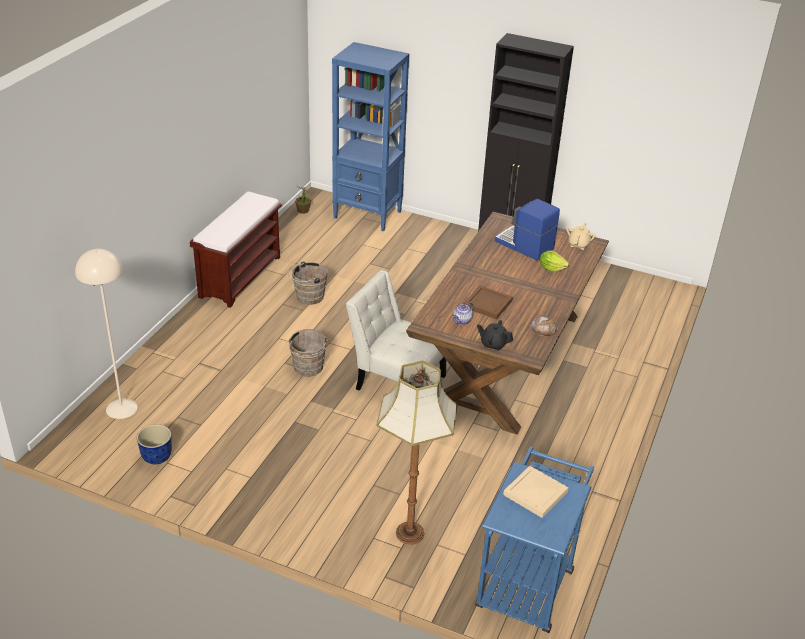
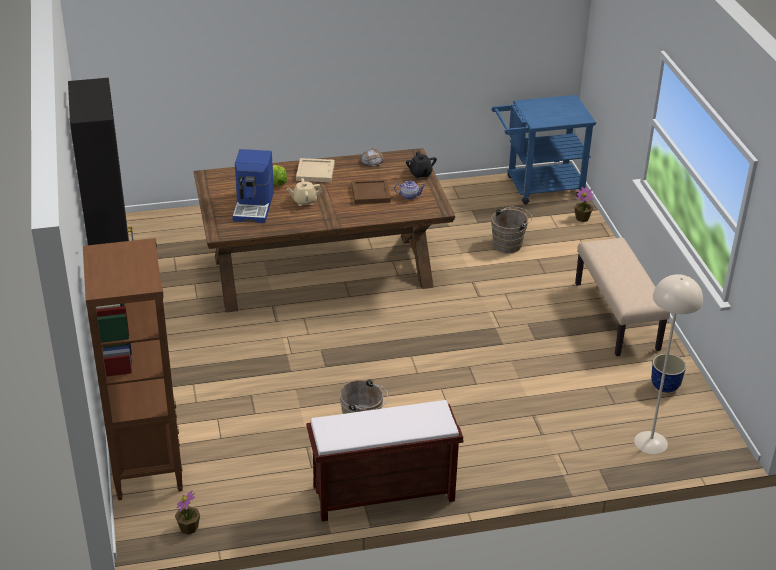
camera: 125 degrees left, 0 degrees up
(264, 490) = (617, 316): none -> beige bench
(308, 368) = (466, 366): brown bucket -> brown bucket (509, 244)
(368, 215) = (147, 466): blue bookcase -> brown bookcase
(396, 380) = (421, 312): white chair -> none
(409, 534) = (565, 241): floor lamp -> none
(436, 577) = (582, 218): none -> potted plant
(534, 493) = (547, 114): beige tray -> beige tray (316, 172)
(578, 244) = (219, 181): beige teapot -> beige teapot (304, 201)

